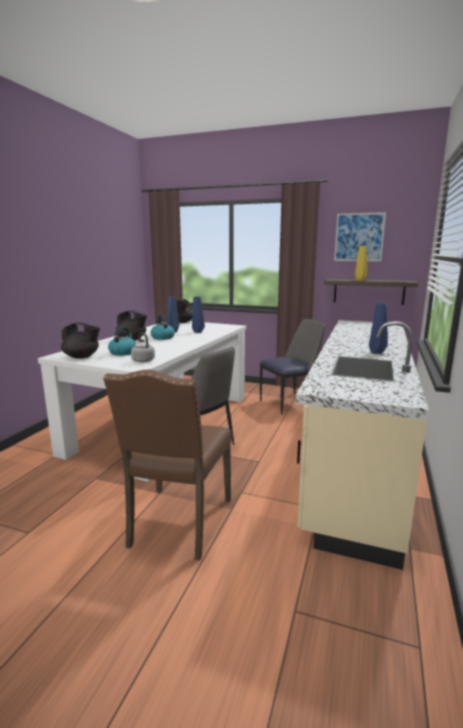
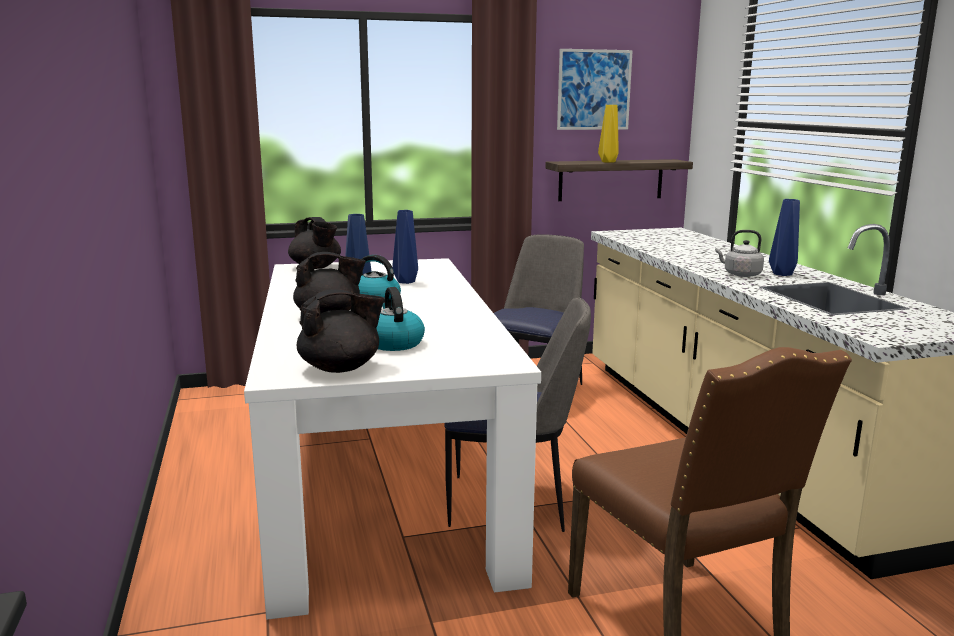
camera: 35 degrees left, 0 degrees up
(142, 360) = (476, 350): grey kettle -> grey kettle (740, 274)

